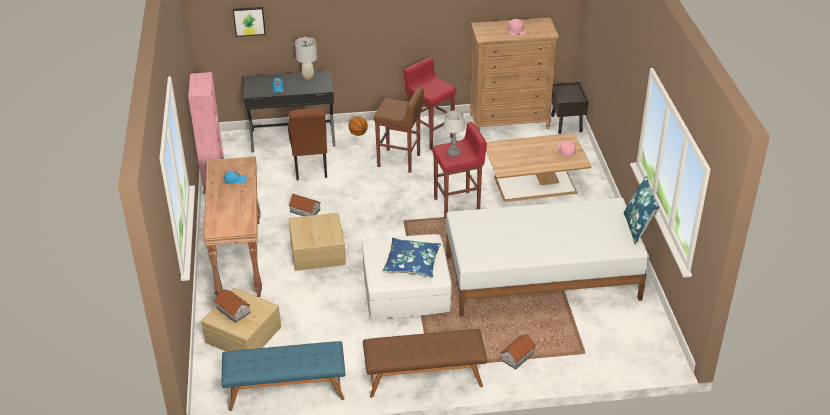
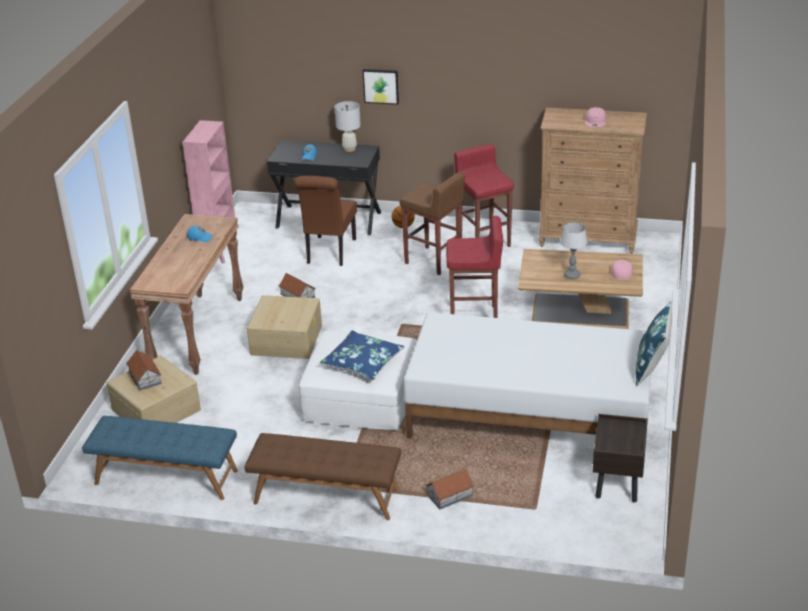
camera: 20 degrees right, 5 degrees down
(249, 21) = (288, 74): picture -> picture (381, 86)
(453, 153) = (466, 249): table lamp -> table lamp (572, 275)
(566, 124) = (658, 251): brown nightstand -> brown nightstand (618, 482)

